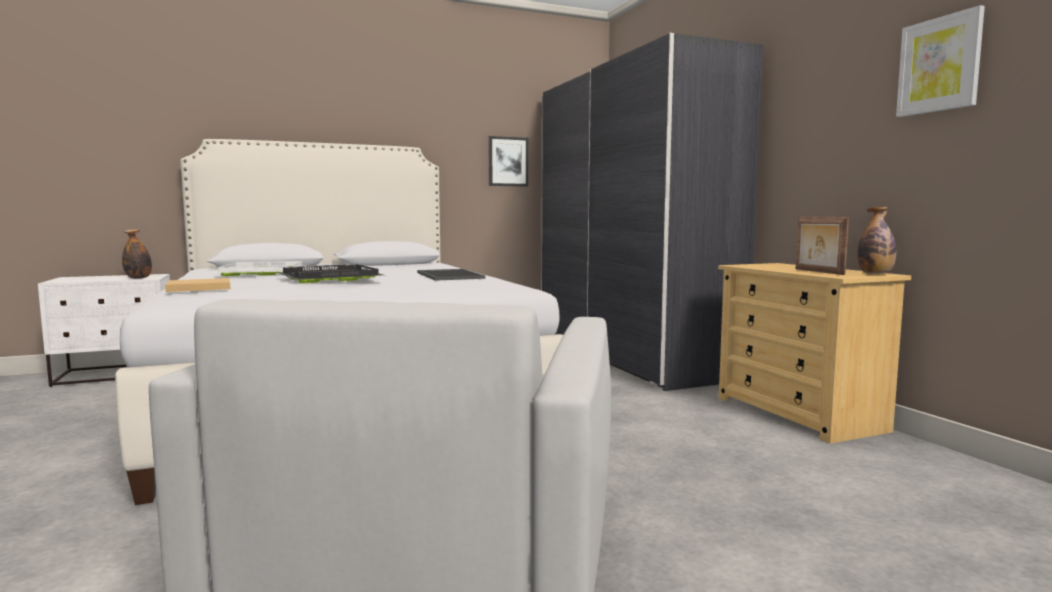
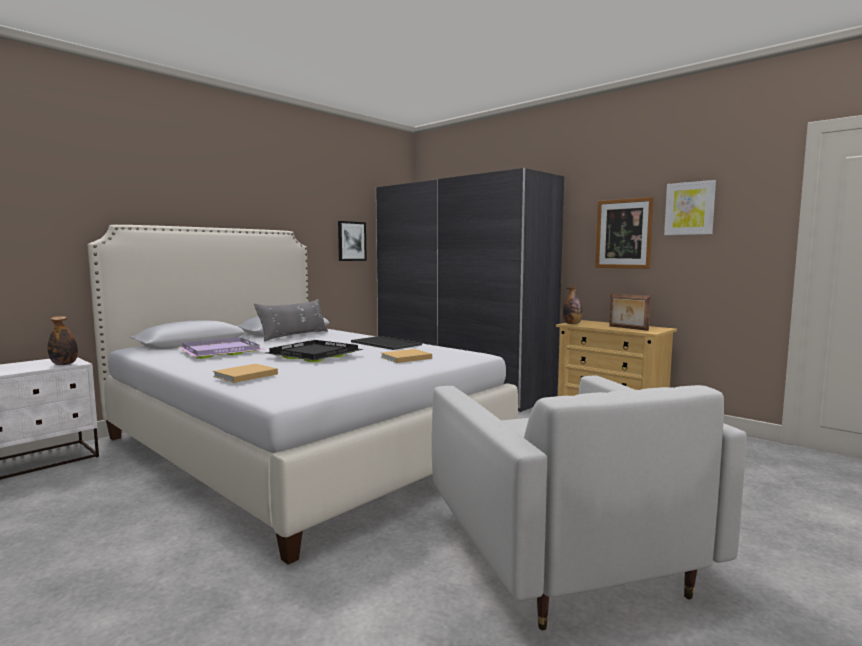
camera: 25 degrees left, 0 degrees up
(265, 272) = (221, 351): white tray -> purple tray
(382, 266) = (294, 336): none -> grey pillow
(416, 286) = (405, 358): none -> beige book
(840, 122) = (623, 233): none -> picture
(875, 274) = (659, 328): bottle -> bottle (572, 324)

